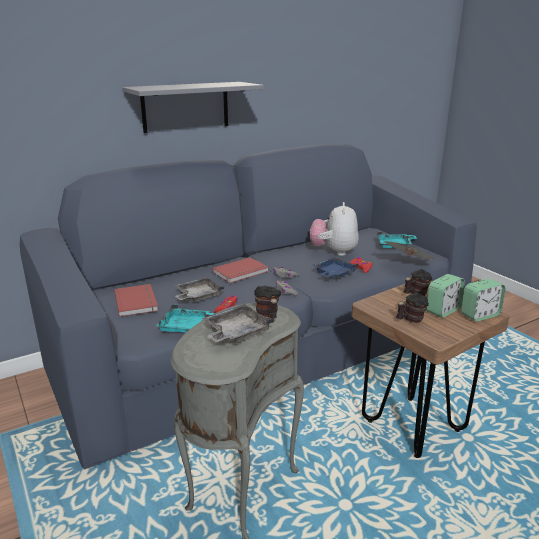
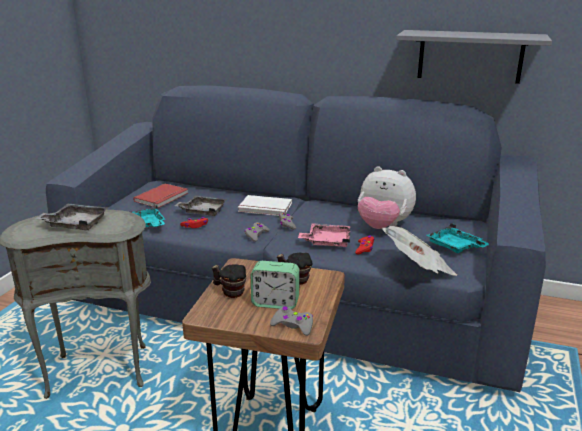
camera: 50 degrees right, 0 degrees up
(185, 107) = (281, 37): grey shelf -> grey shelf (470, 56)
(241, 272) = (265, 208): red book -> white book
(268, 315) = (117, 225): mug -> none
(333, 274) = (327, 241): blue tray -> pink tray
(334, 252) = (383, 226): plush toy -> plush toy turned 120 degrees counterclockwise
(480, 315) = (293, 325): alarm clock -> grey game controller

